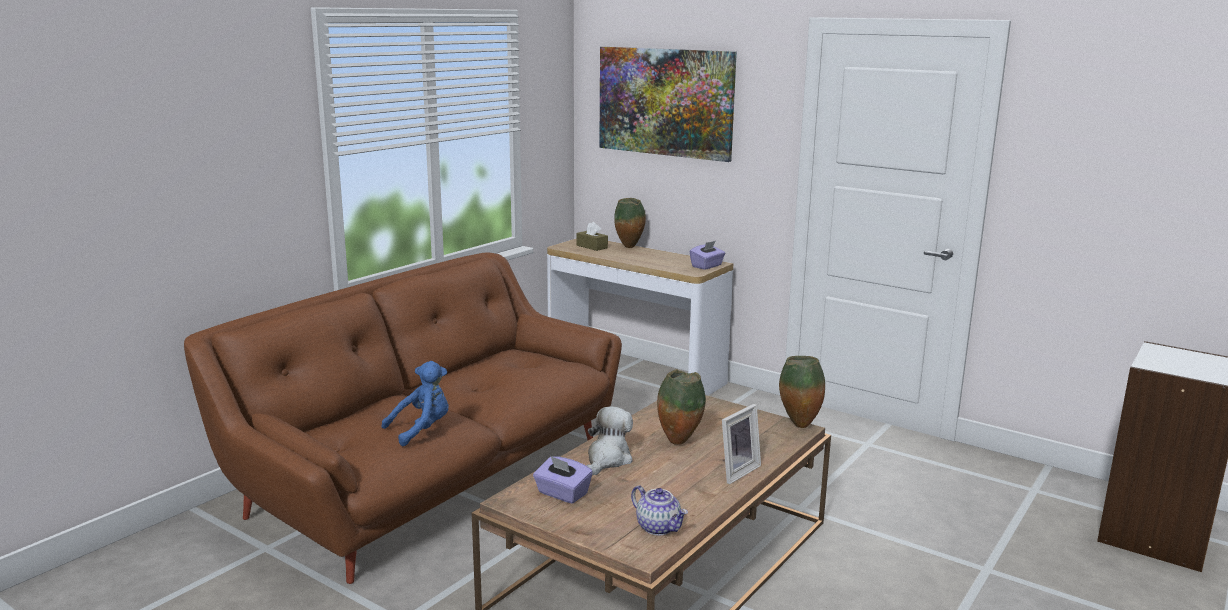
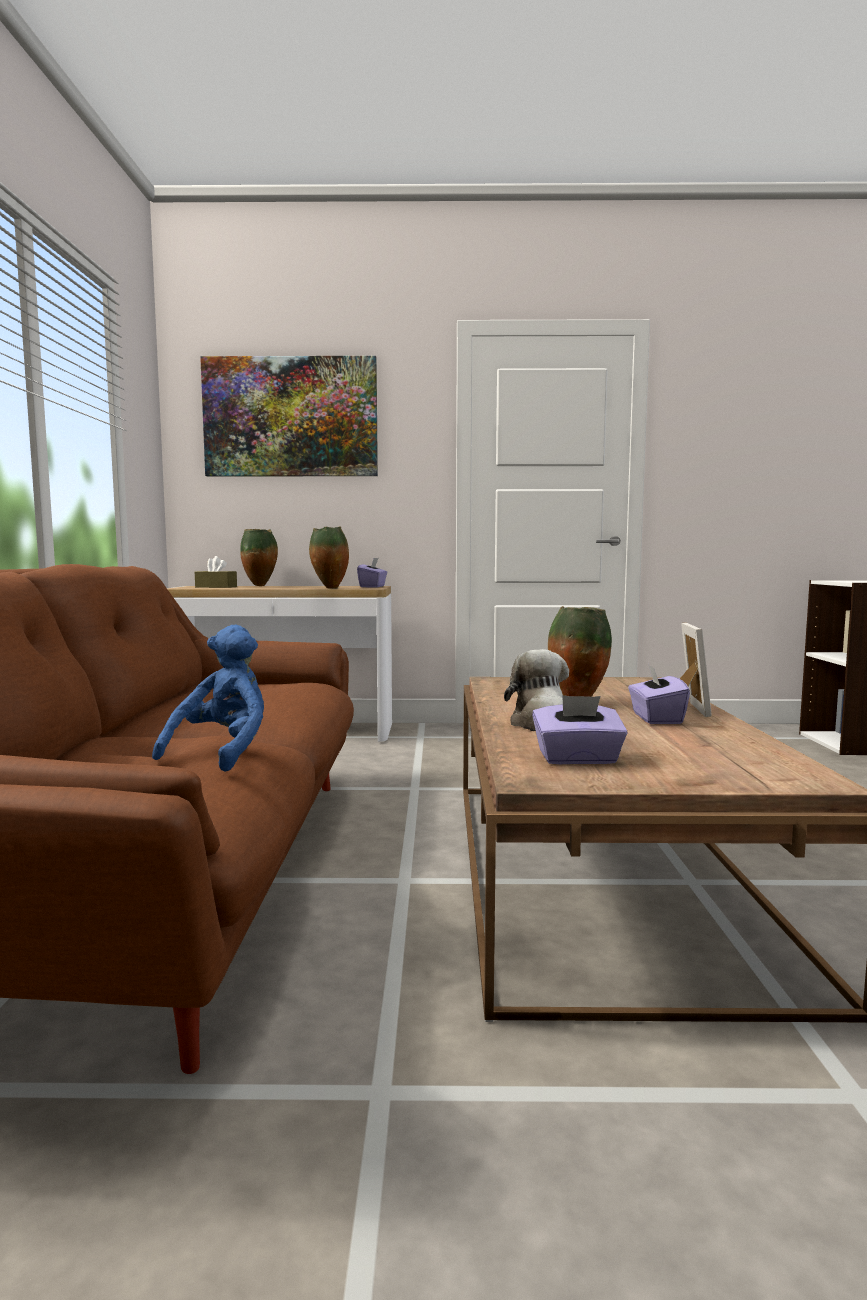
camera: 35 degrees left, 10 degrees down
(659, 527) = (757, 757): teapot -> none
(690, 474) = (656, 718): none -> purple tissue box
(798, 425) = (641, 678): vase -> vase (329, 588)

